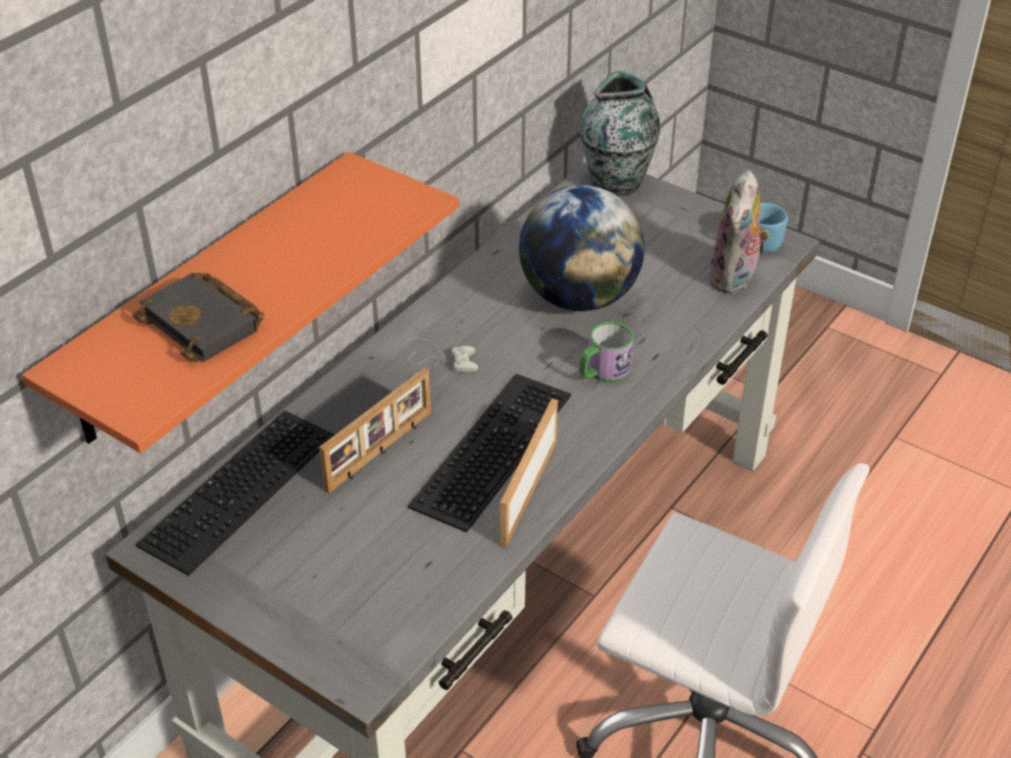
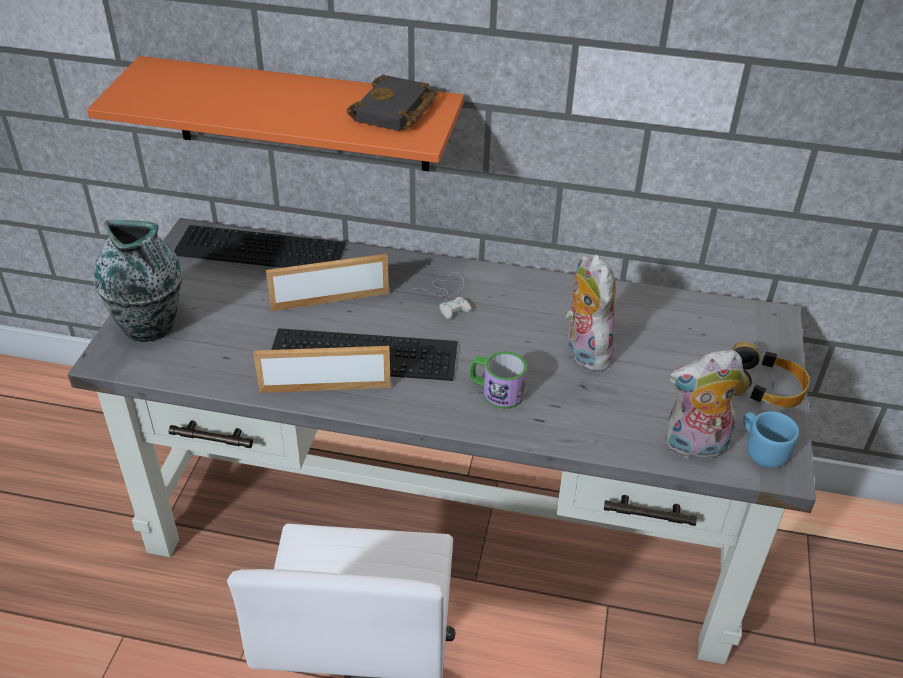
camera: 65 degrees right, 0 degrees up
(206, 324) = (217, 97): black book -> black book (395, 111)
(381, 451) = (330, 299): picture frame -> picture frame turned 150 degrees clockwise
(579, 297) = (583, 351): globe -> plush toy
(617, 182) = (770, 330): vase -> vase (150, 326)
(683, 214) = (763, 386): none -> headphones

